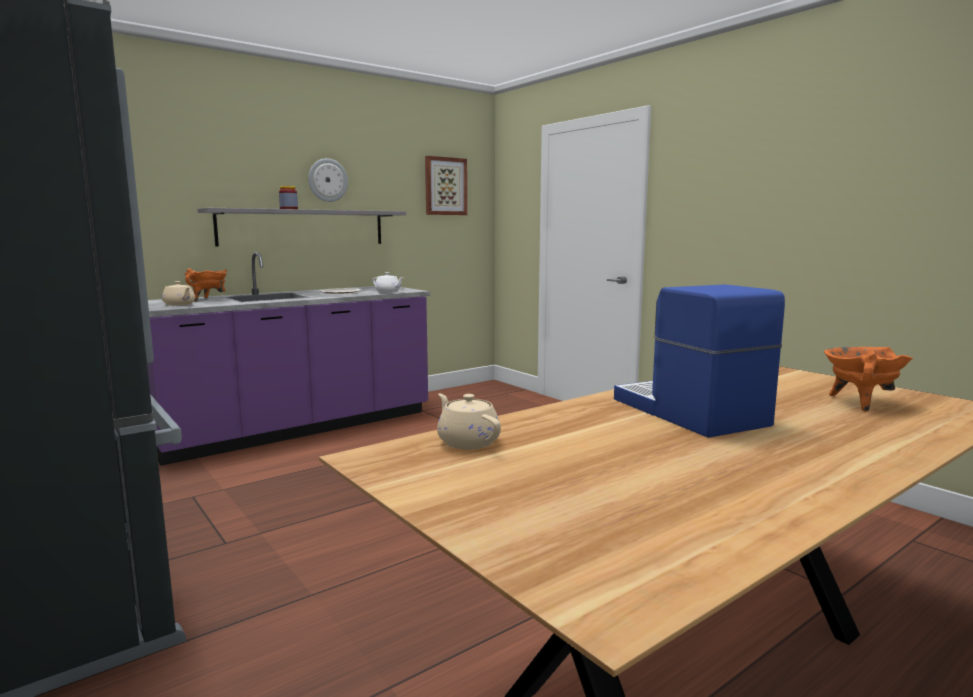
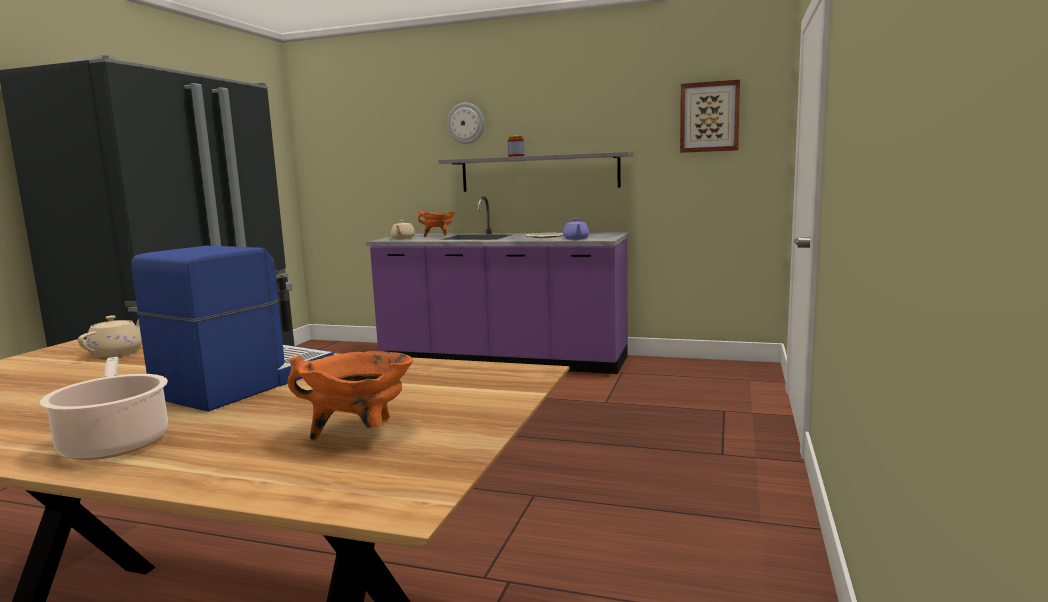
camera: 55 degrees right, 0 degrees up
(327, 180) = (564, 125): wall clock -> wall clock (466, 123)
(388, 292) = (576, 239): white teapot -> purple teapot
(838, 451) = (115, 442): none -> cooking pot

